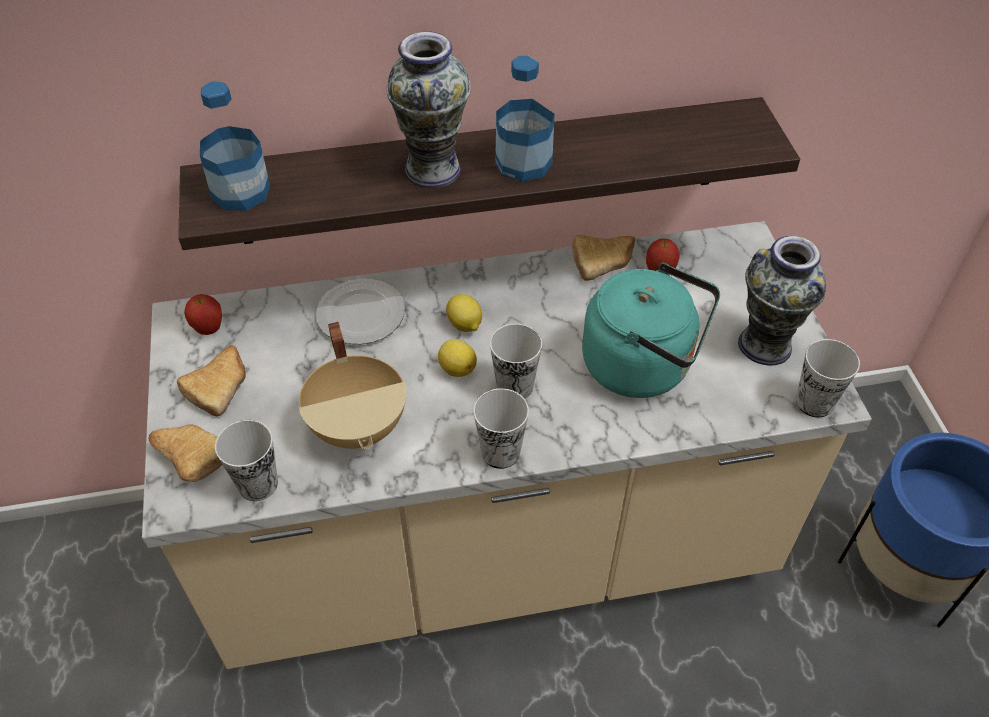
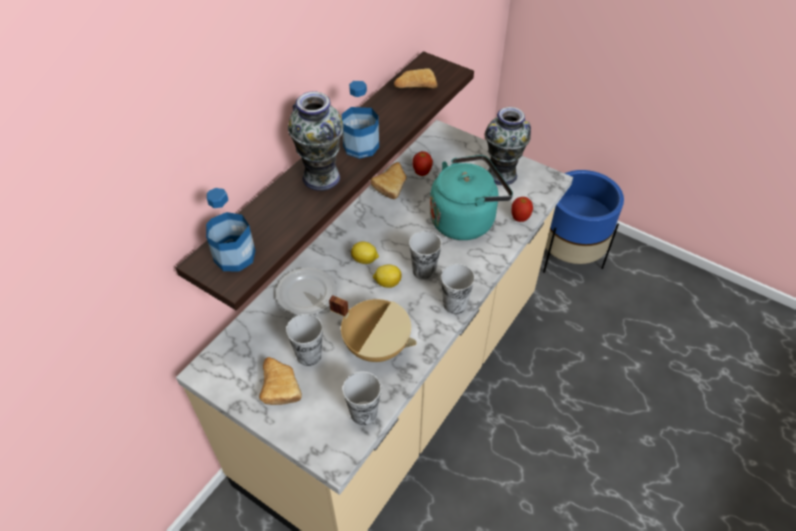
camera: 45 degrees left, 0 degrees up
(190, 456) = (310, 431): bread -> bread (414, 88)
(209, 329) = (231, 364): apple -> apple (519, 219)
(814, 402) = (547, 185): cup -> cup (309, 355)

